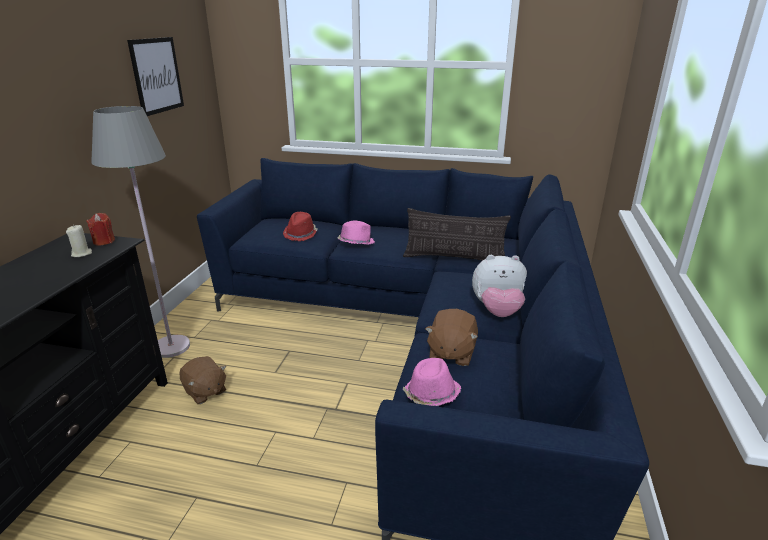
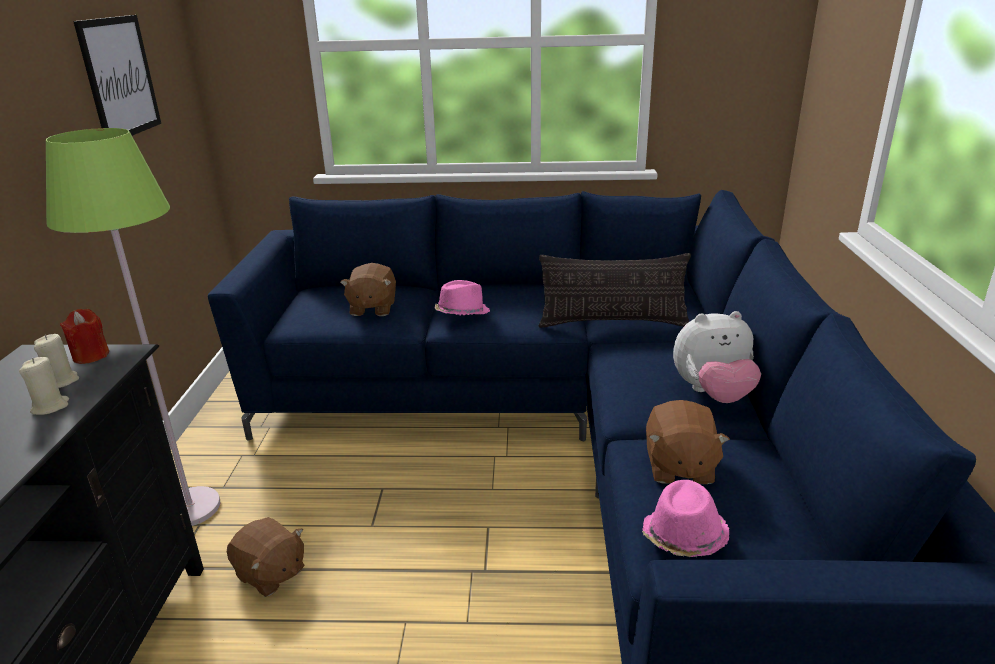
camera: 10 degrees left, 0 degrees up
(69, 266) = (50, 406): none -> beige candle
(171, 347) = (190, 508): grey floor lamp -> green floor lamp
(301, 234) = (372, 308): red hat -> brown plush toy

